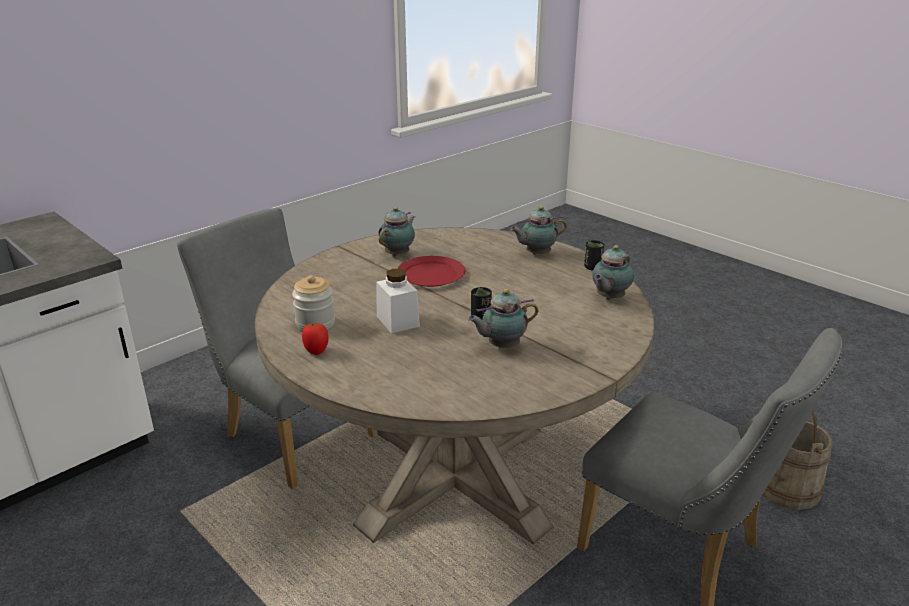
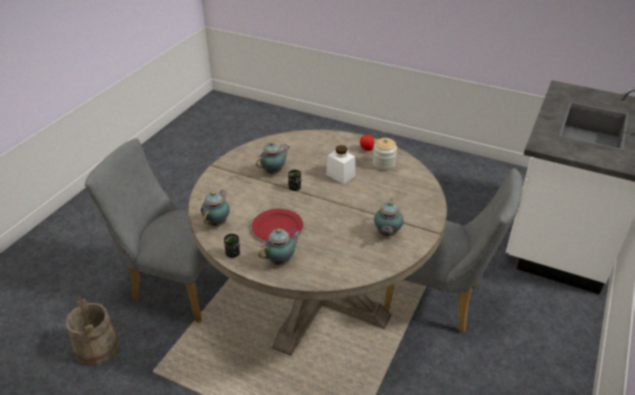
camera: 160 degrees right, 10 degrees up
(431, 275) = (347, 217): red plate -> red plate (277, 227)

